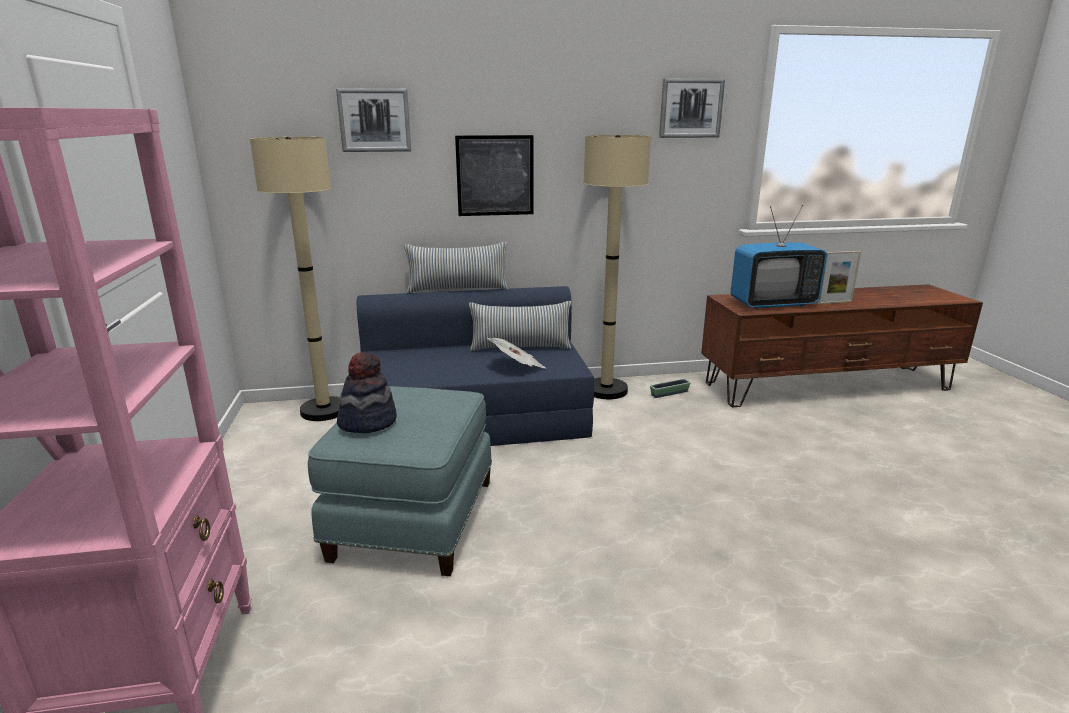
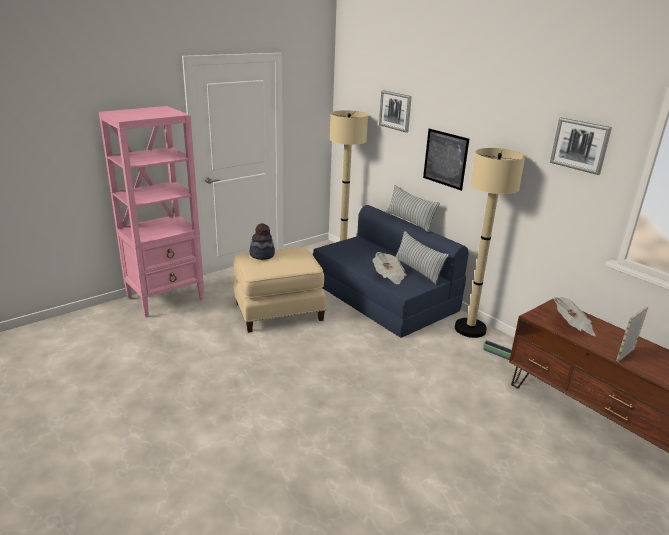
camera: 60 degrees right, 5 degrees up
(411, 518) = (278, 310): blue ottoman -> beige ottoman
(773, 304) = (572, 326): television -> newspaper
(834, 302) = (625, 354): picture frame -> picture frame turned 90 degrees clockwise

